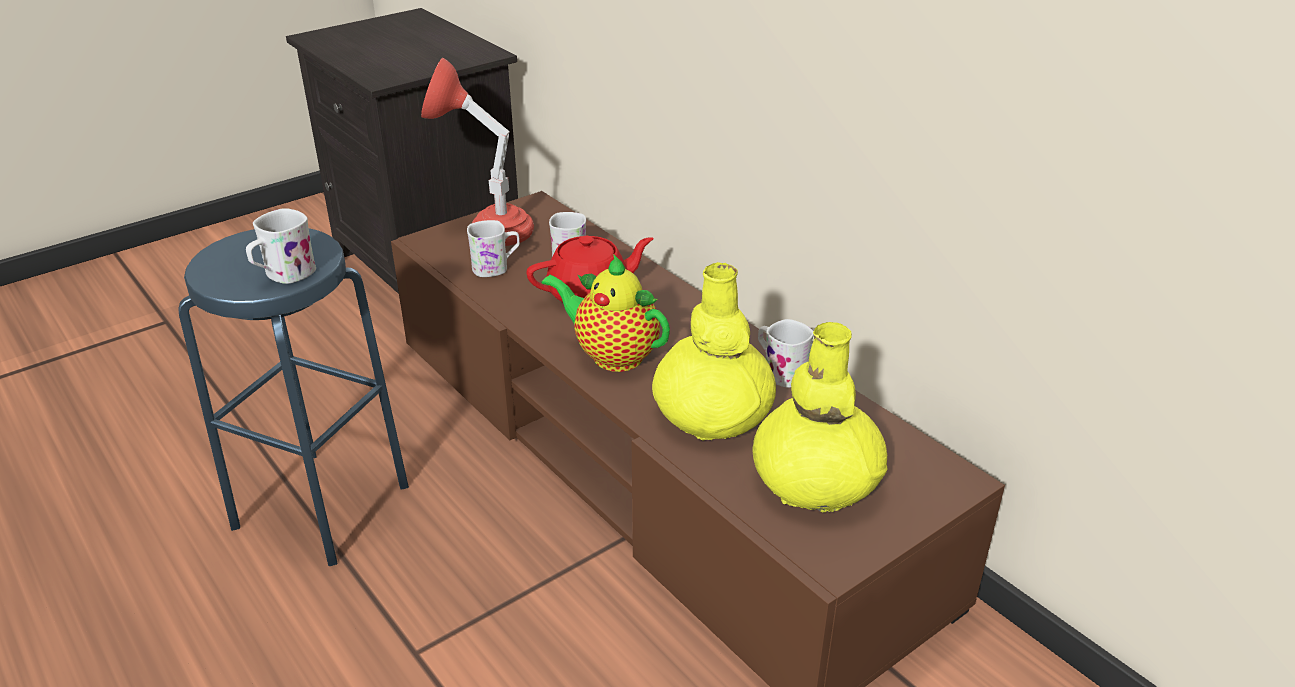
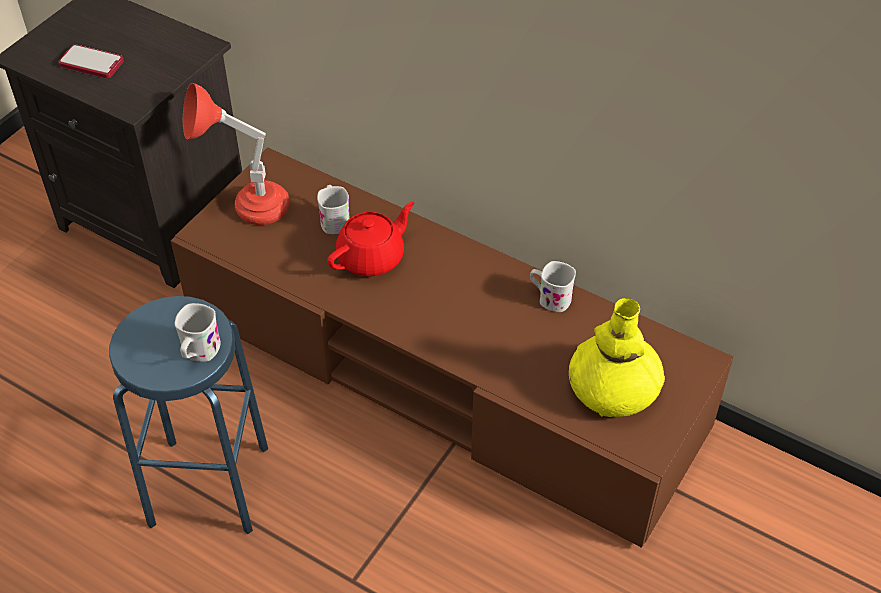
camera: 20 degrees left, 15 degrees up
(371, 49) = (91, 63): none -> phone
(496, 267) = (280, 248): white mug -> none
(612, 355) = (420, 316): teapot -> none
(713, 412) = (520, 350): yellow vase -> none

